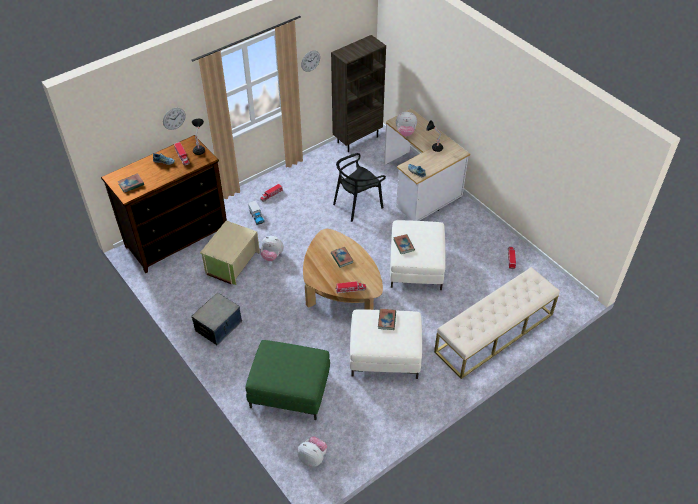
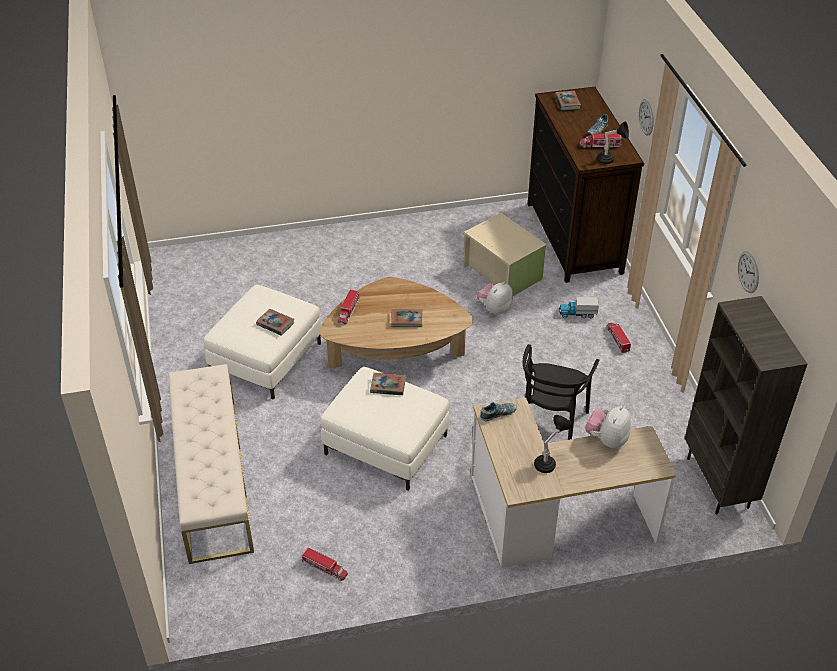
camera: 115 degrees right, 5 degrees down
(219, 326) = (407, 240): storage box -> none
(289, 389) = (282, 269): green ottoman -> none
(313, 457) = (189, 263): plush toy -> none
(357, 204) = (550, 425): black chair -> black chair turned 150 degrees counterclockwise

